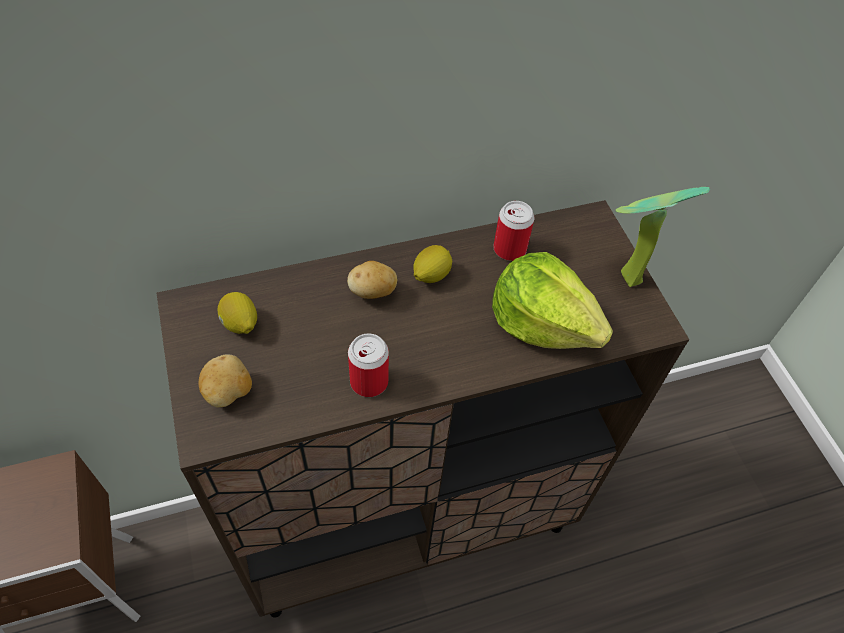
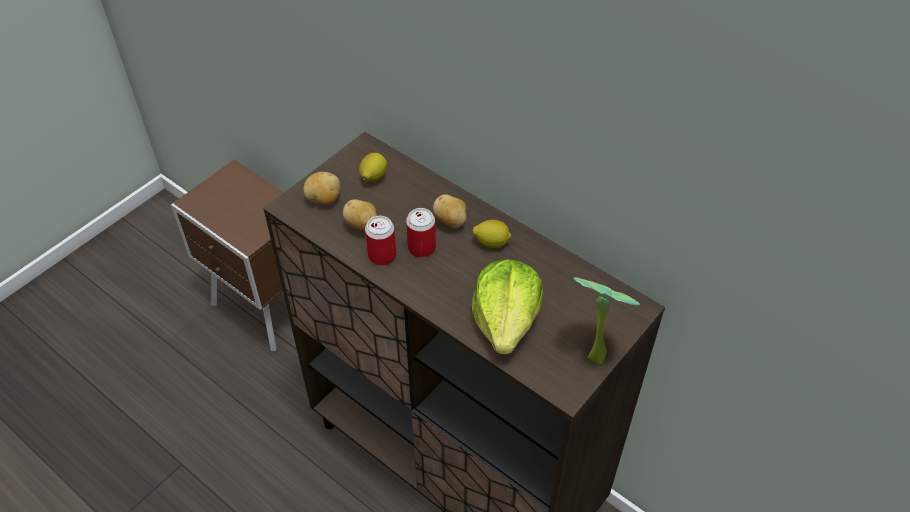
camera: 60 degrees right, 5 degrees down
(307, 376) = (362, 226): none -> potato
(509, 249) = (556, 272): can -> can (421, 248)

